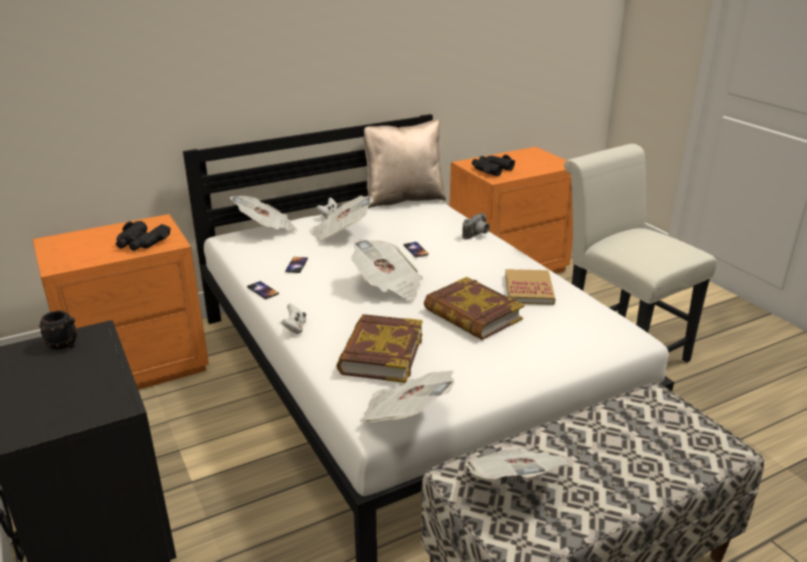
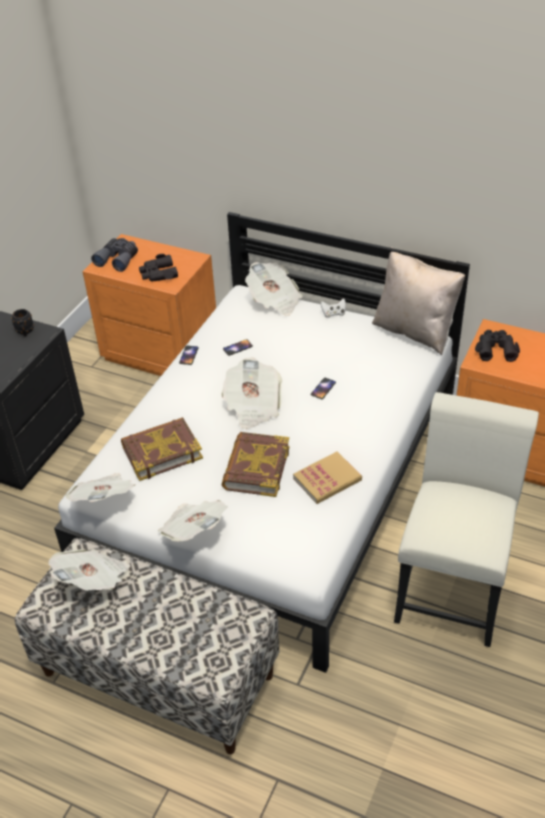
camera: 55 degrees right, 15 degrees up
(69, 253) = (118, 259): none -> grey binoculars
(295, 328) = (157, 397): white game controller -> none
(340, 233) = (310, 337): newspaper -> newspaper (194, 531)
(477, 235) = (392, 406): camera -> none

